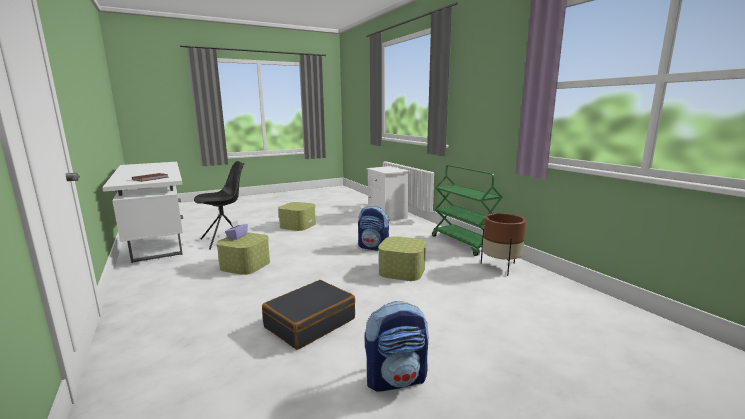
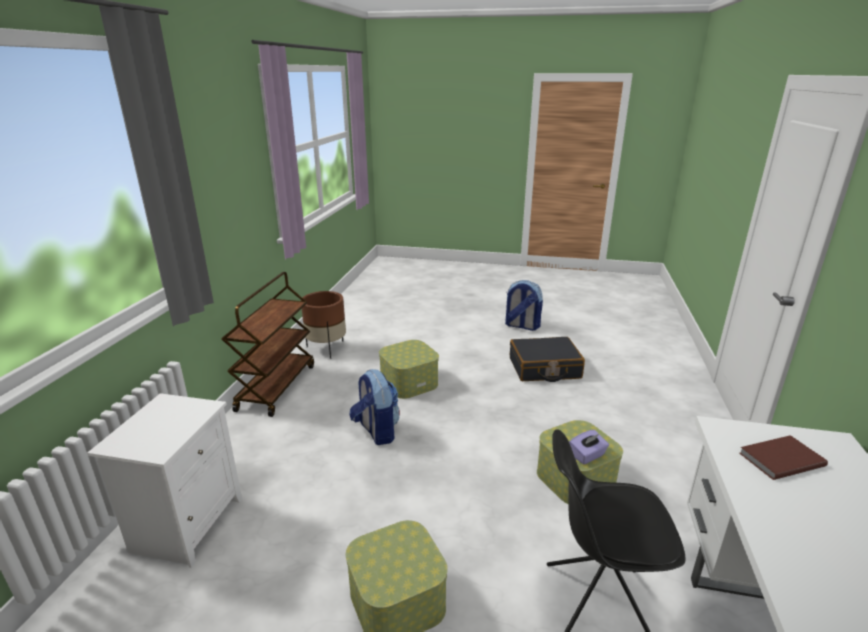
camera: 140 degrees left, 10 degrees up
(464, 243) = (276, 387): green cart -> brown cart

